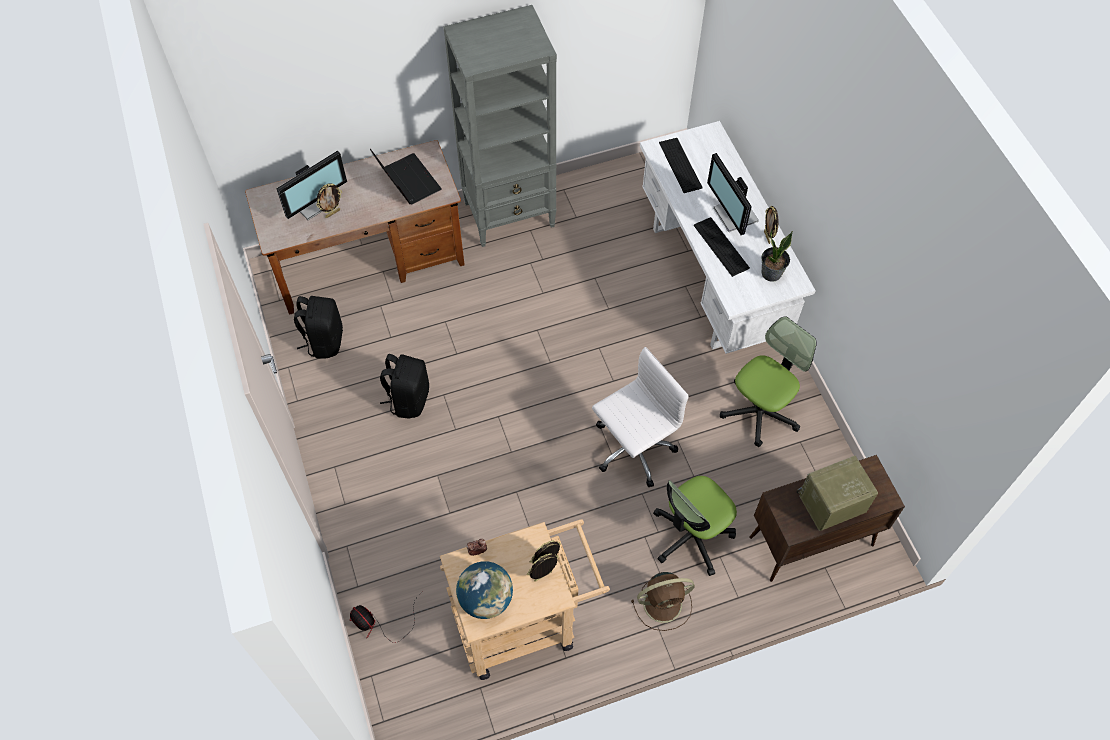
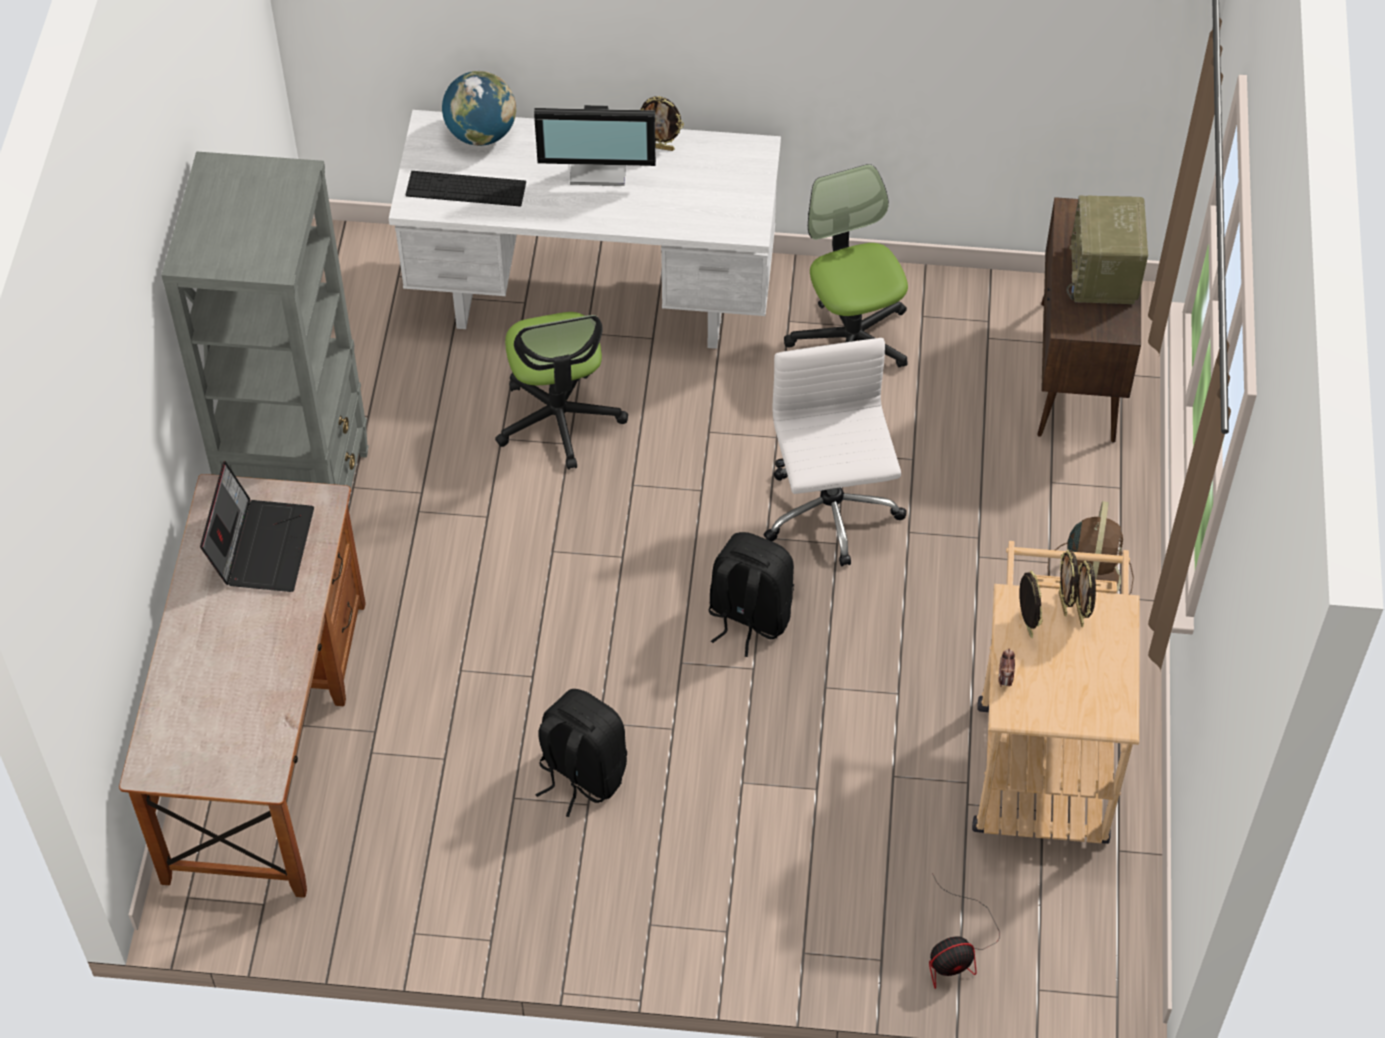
camera: 65 degrees left, 5 degrees down
(313, 202) = (218, 693): monitor -> none
(324, 341) = (393, 860): black backpack -> black backpack (748, 616)
(332, 213) = (260, 672): picture frame -> picture frame (1025, 625)
(407, 181) = (262, 545): laptop -> laptop turned 105 degrees clockwise
(486, 599) = (1083, 695): globe -> globe (481, 134)
(691, 536) = (1005, 502): office chair -> office chair (559, 419)
(721, 246) = (644, 204): keyboard -> none
(771, 273) = (725, 170): potted plant -> none

